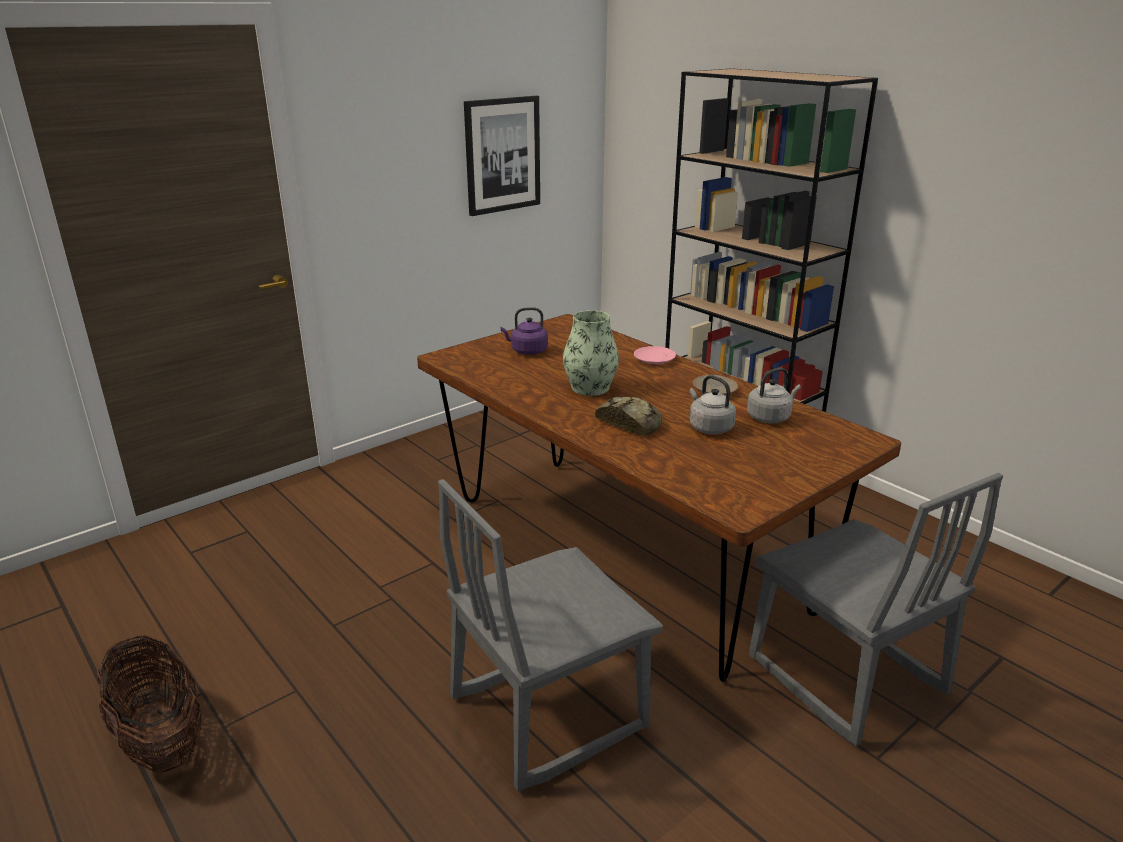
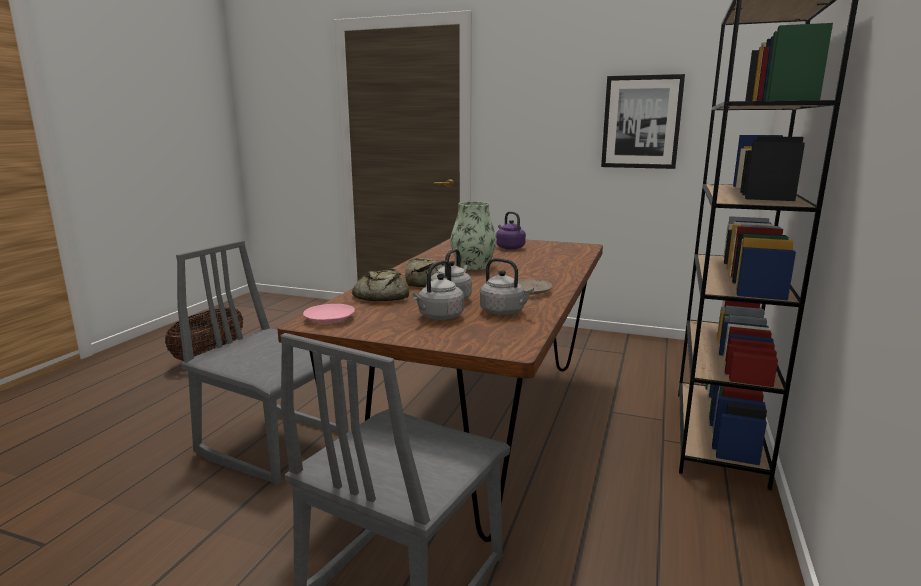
camera: 60 degrees right, 10 degrees down
(655, 360) = (559, 271): pink plate -> pink plate (329, 319)
(667, 458) = (380, 296): none -> bread
(765, 447) = (439, 317): none -> grey kettle

